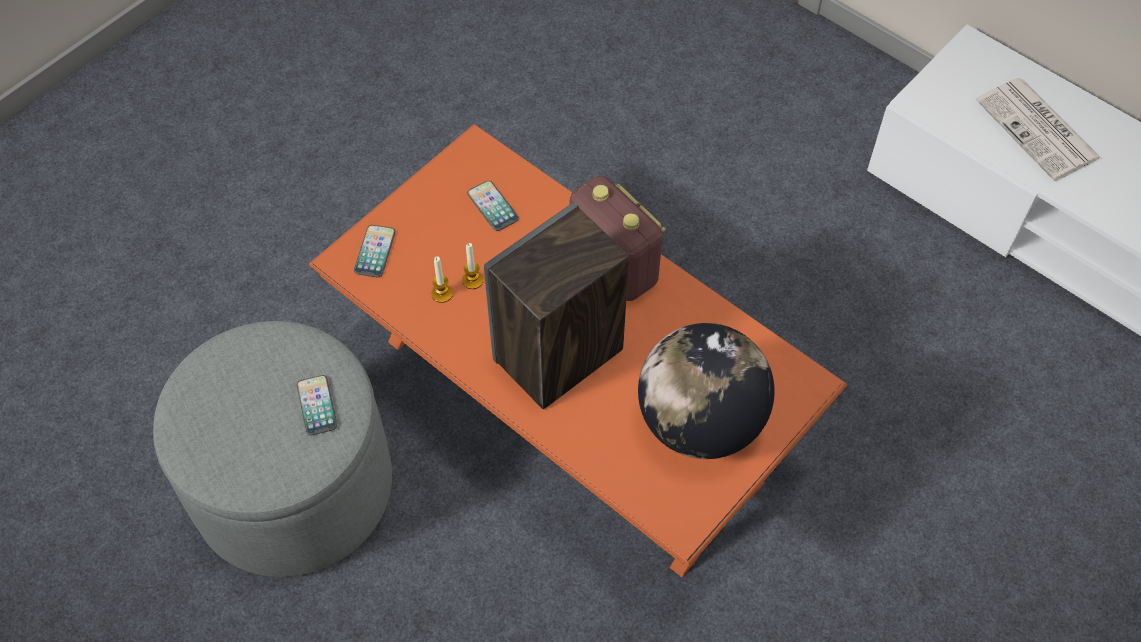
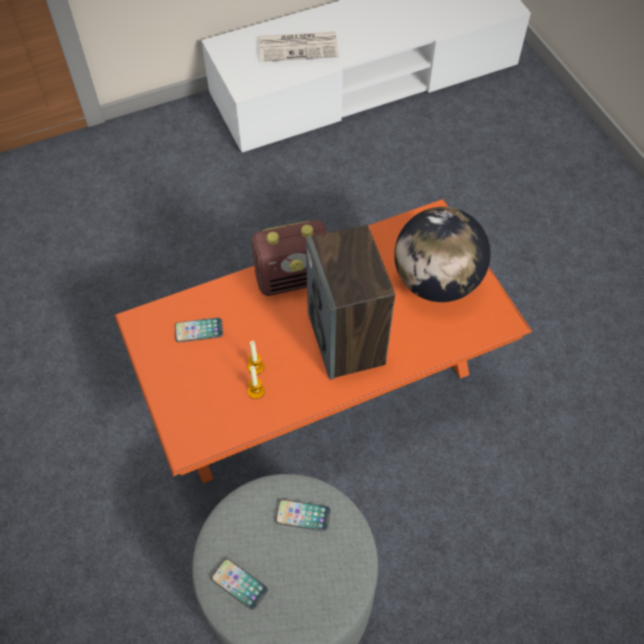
camera: 65 degrees left, 0 degrees up
(375, 252) = (192, 422): phone -> phone (239, 584)

